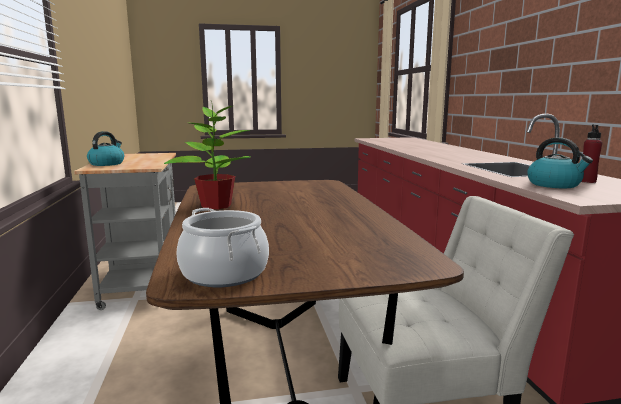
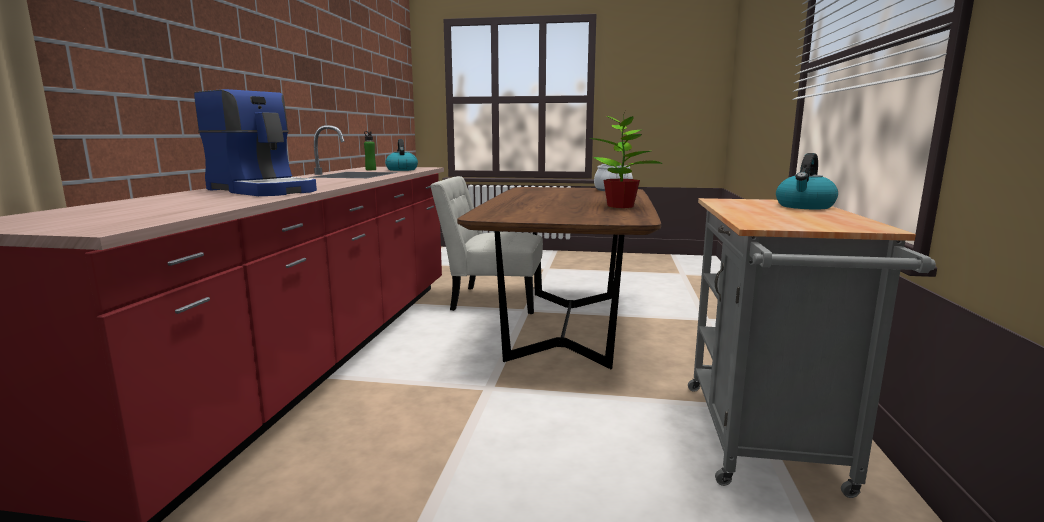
camera: 160 degrees left, 0 degrees up
(429, 149) = (264, 190): none -> coffee machine
(587, 181) = (370, 170): red bottle -> green bottle

